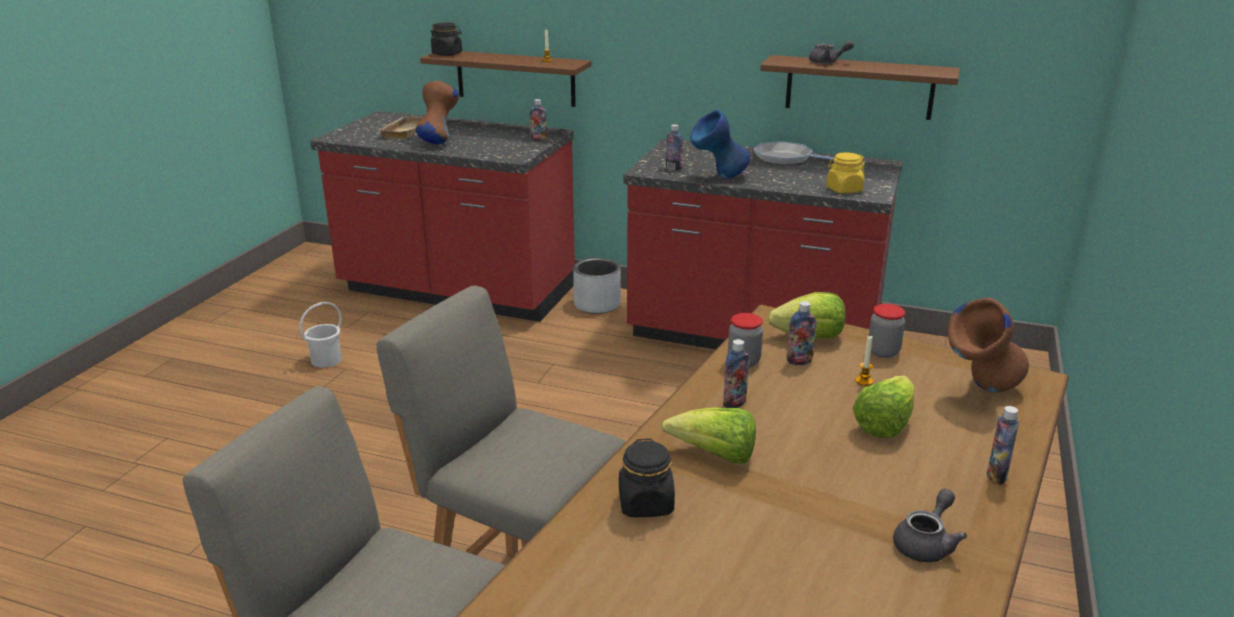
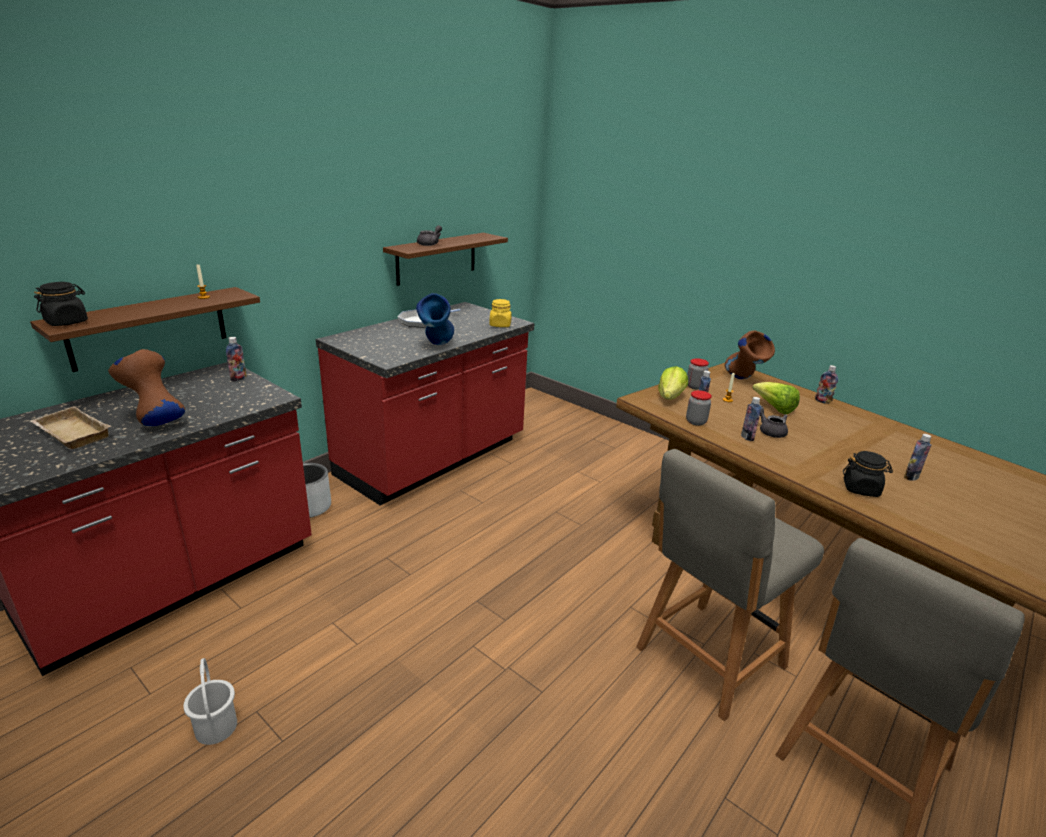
camera: 70 degrees left, 0 degrees up
(673, 168) = (397, 352): bottle -> bottle (911, 477)
(715, 456) = (807, 457): lettuce -> none
(926, 543) = (882, 431): grey teapot -> grey teapot (770, 431)

